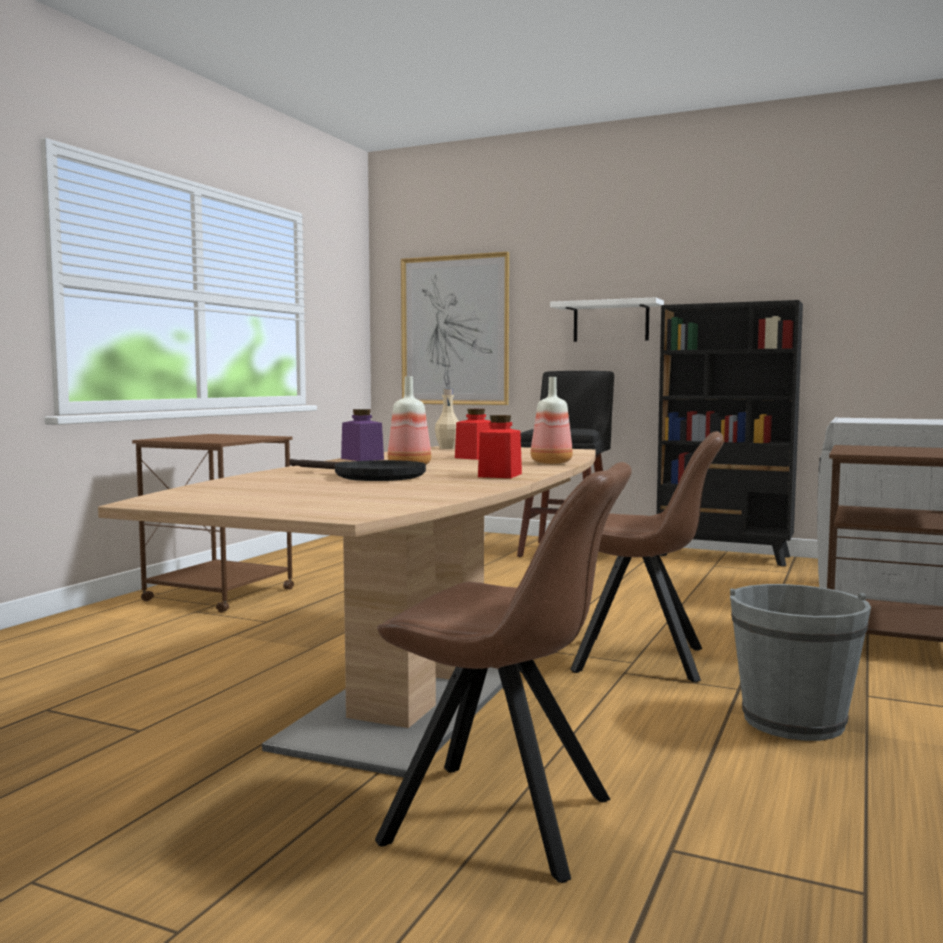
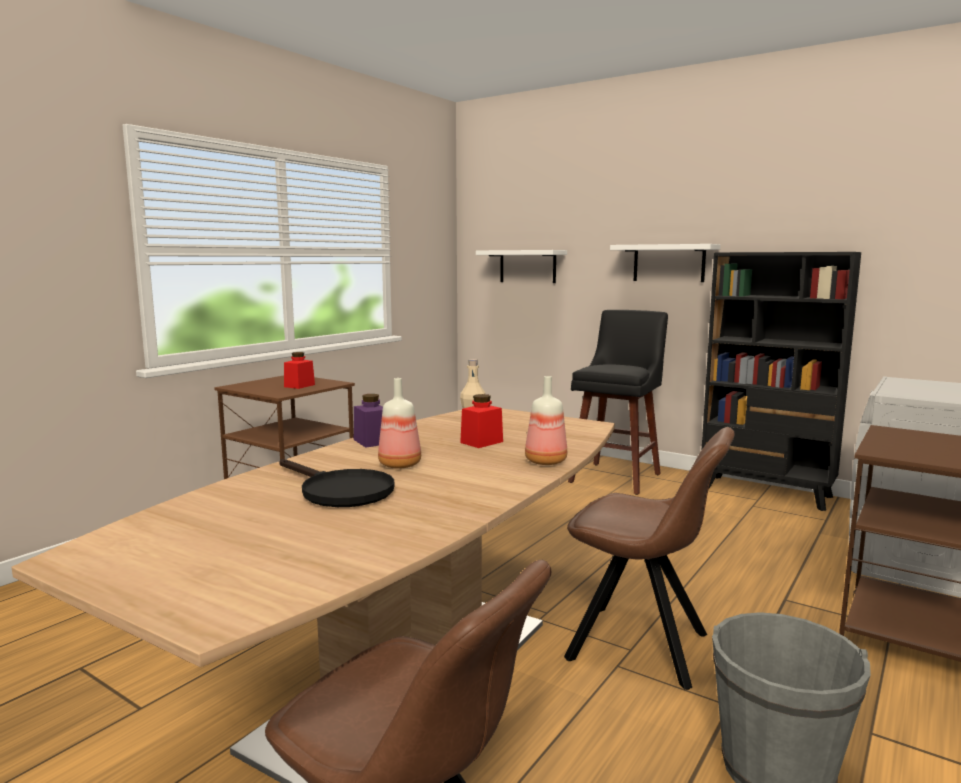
camera: 10 degrees right, 5 degrees up
(454, 330) = (527, 266): picture -> white shelf
(500, 475) = (469, 497): red jar -> red jar (299, 386)

